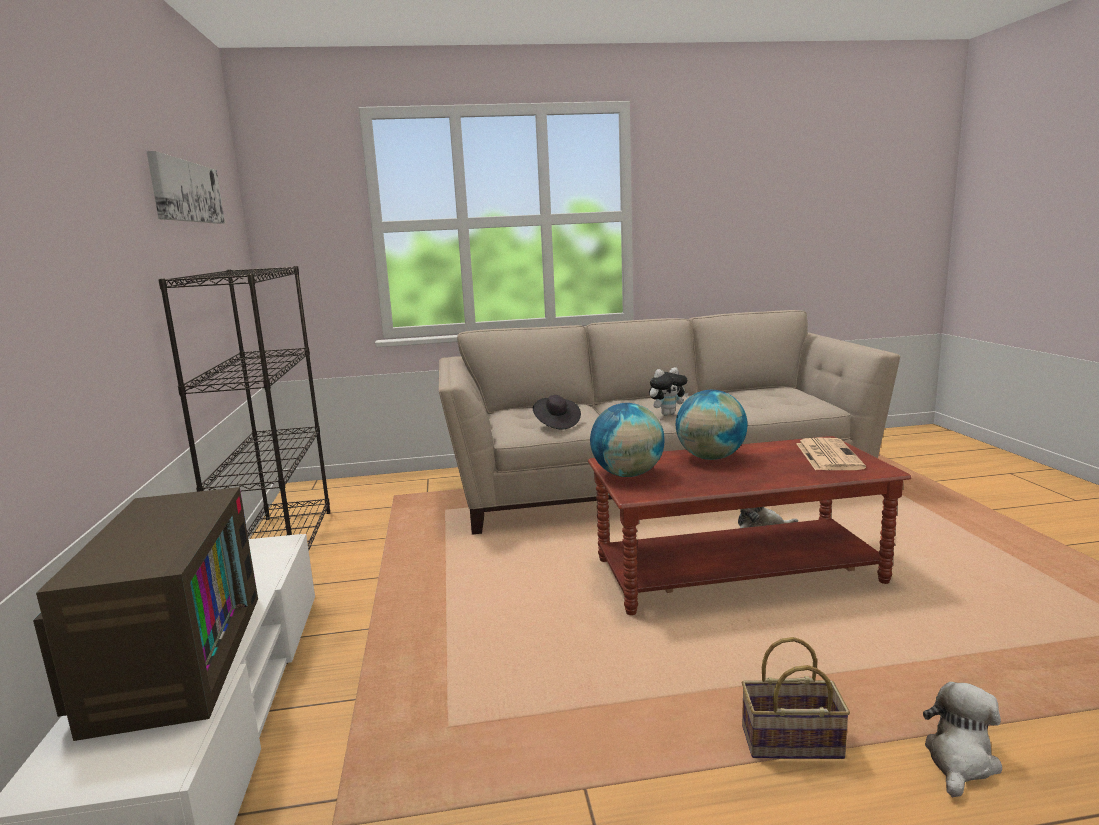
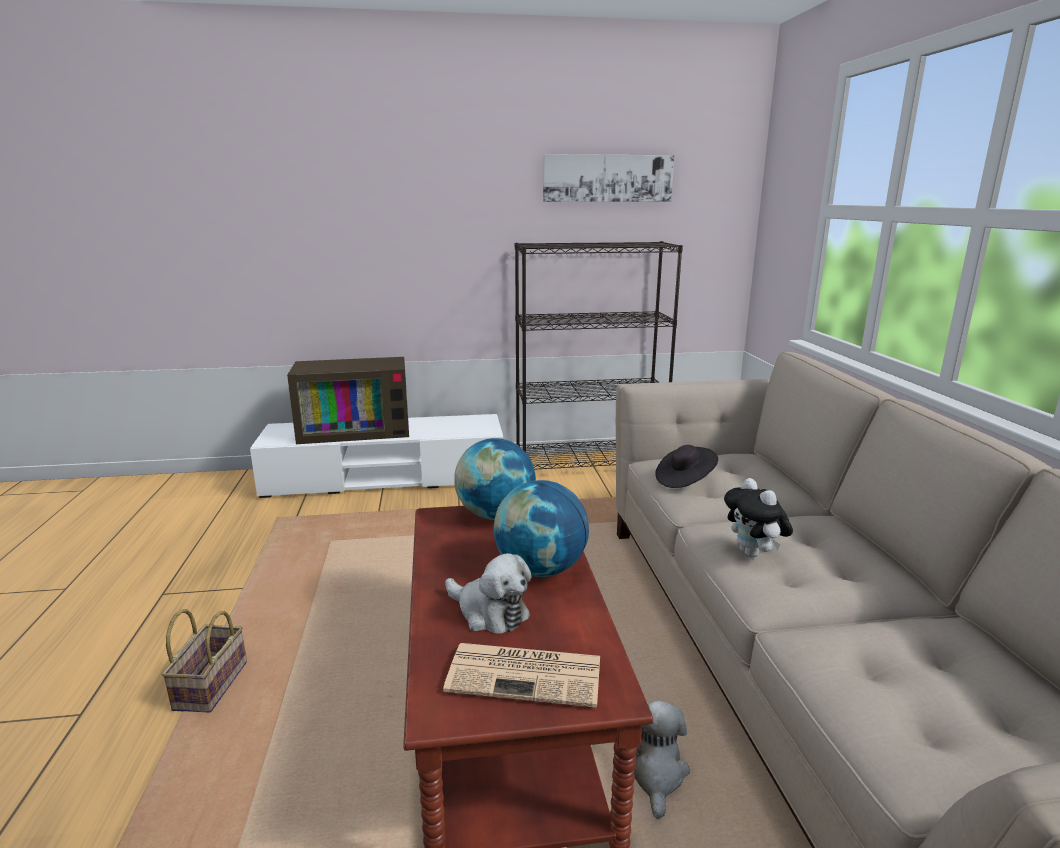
camera: 90 degrees right, 5 degrees up
(960, 761) = (107, 790): plush toy -> plush toy (489, 612)

